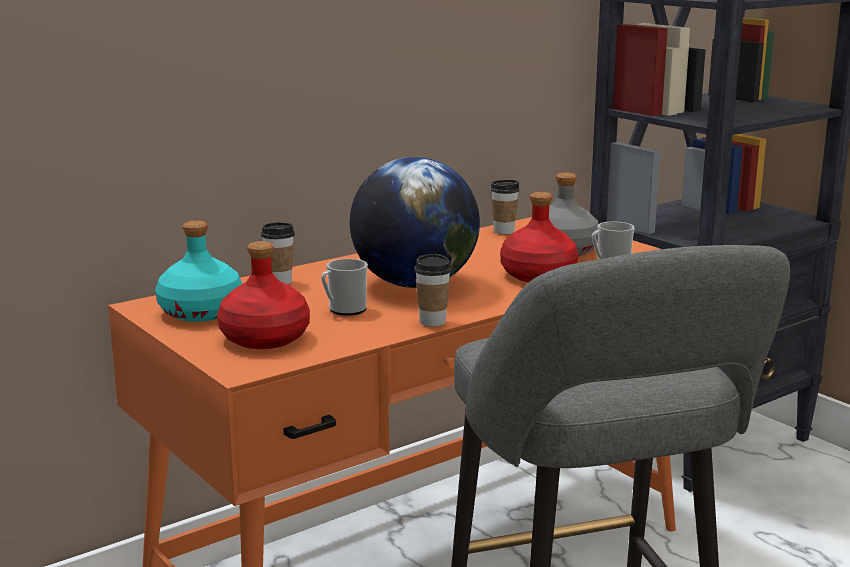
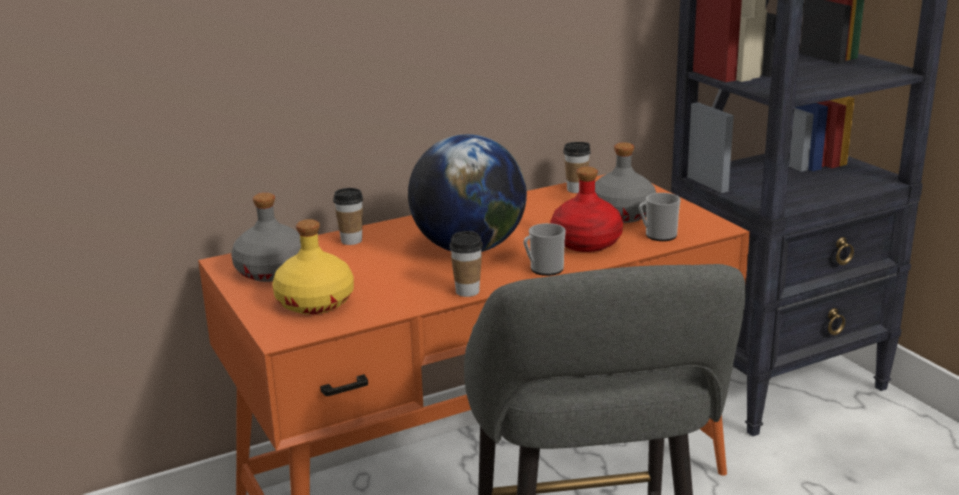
camera: 10 degrees right, 5 degrees up
(200, 312) = (271, 271): turquoise bottle -> grey bottle
(265, 338) = (315, 302): red bottle -> yellow bottle
(344, 310) = (394, 275): mug -> mug (543, 269)

